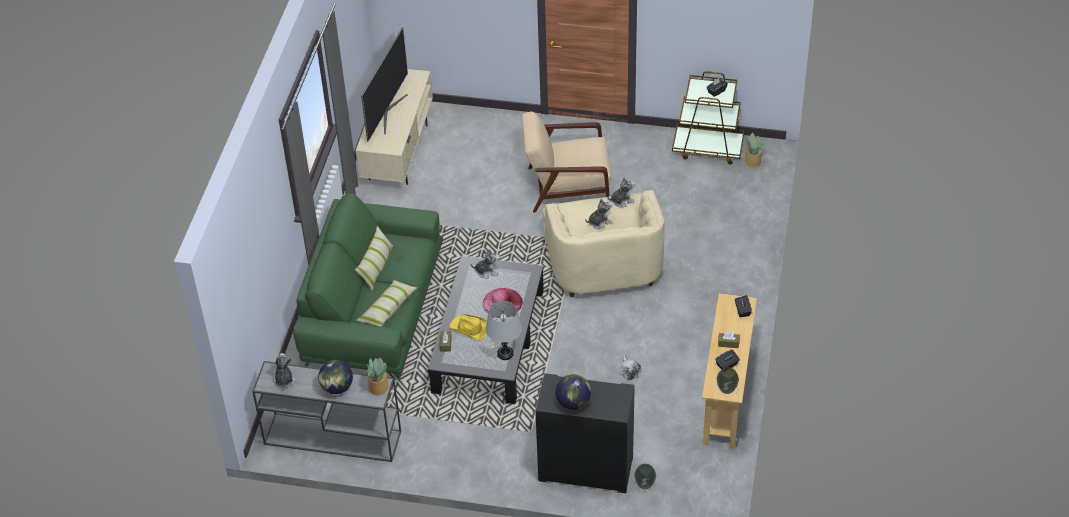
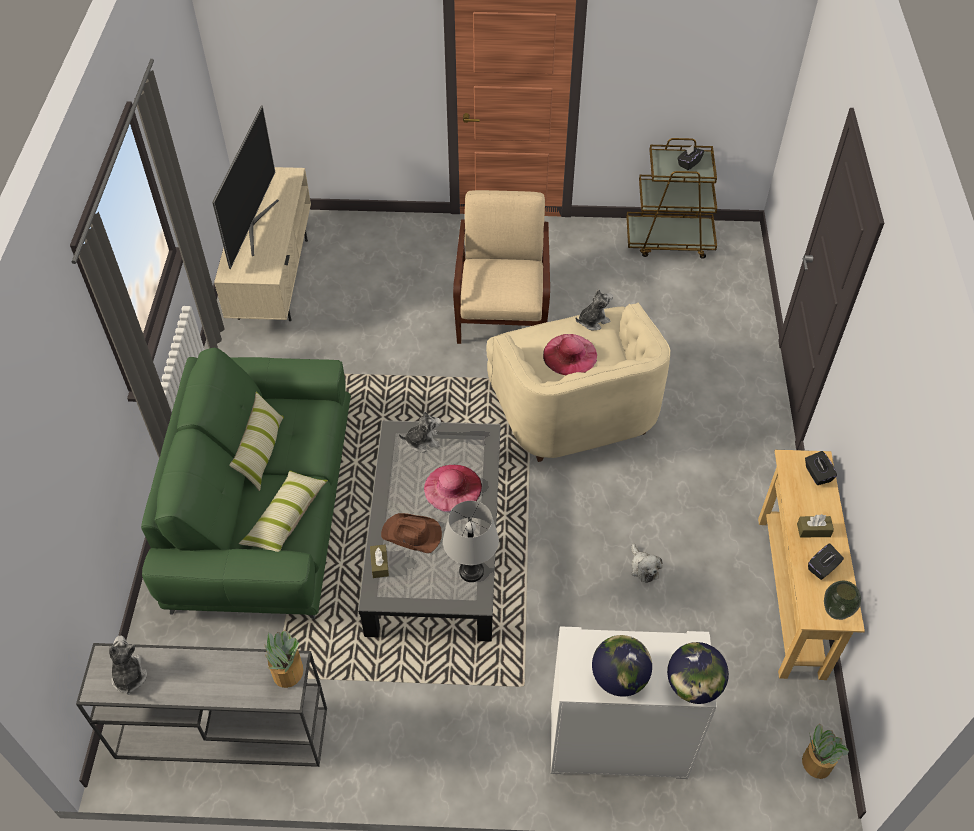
camera: 10 degrees left, 5 degrees up
(337, 388) = (218, 680): globe -> globe (693, 686)
(470, 328) = (412, 535): yellow hat -> brown hat
(567, 187) = (502, 306): beige armchair -> beige armchair turned 105 degrees clockwise
(585, 469) = (617, 742): black cabinet -> white cabinet
(599, 222) = (570, 354): plush toy -> pink hat
(644, 485) = (712, 762): vase -> none
(752, 161) = (729, 251): potted plant -> potted plant (816, 762)

